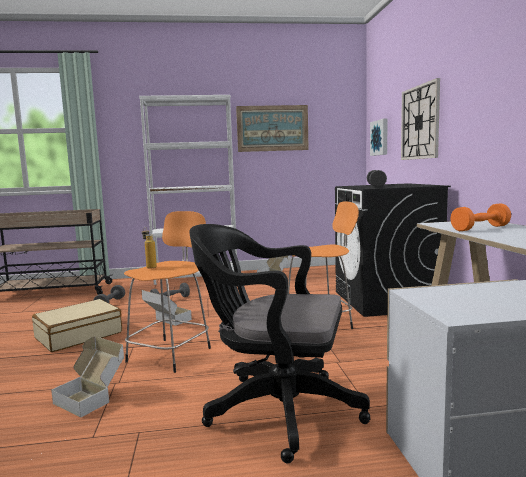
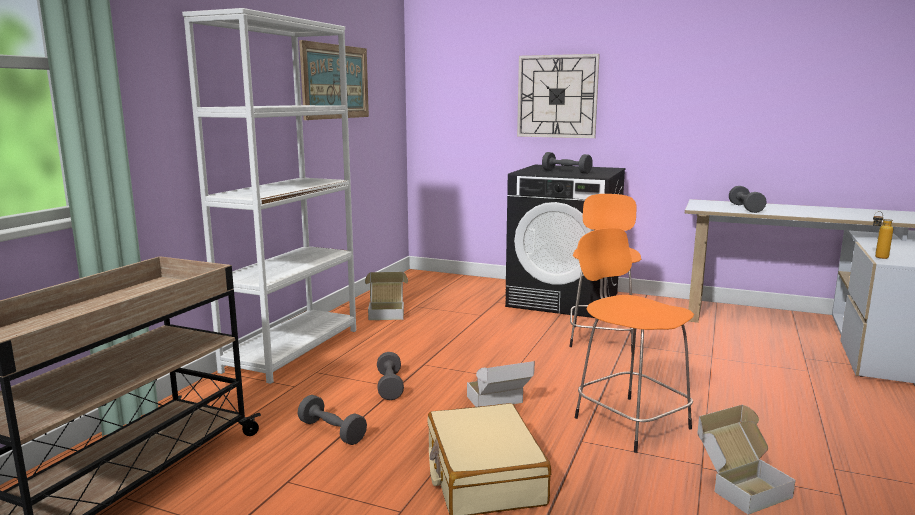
camera: 60 degrees left, 5 degrees up
(149, 267) = (615, 314): bottle -> bottle (877, 257)
(276, 409) = (803, 401): black office chair -> none
(380, 137) = (454, 104): picture -> none
(480, 228) = (745, 208): orange dumbbell -> grey dumbbell

